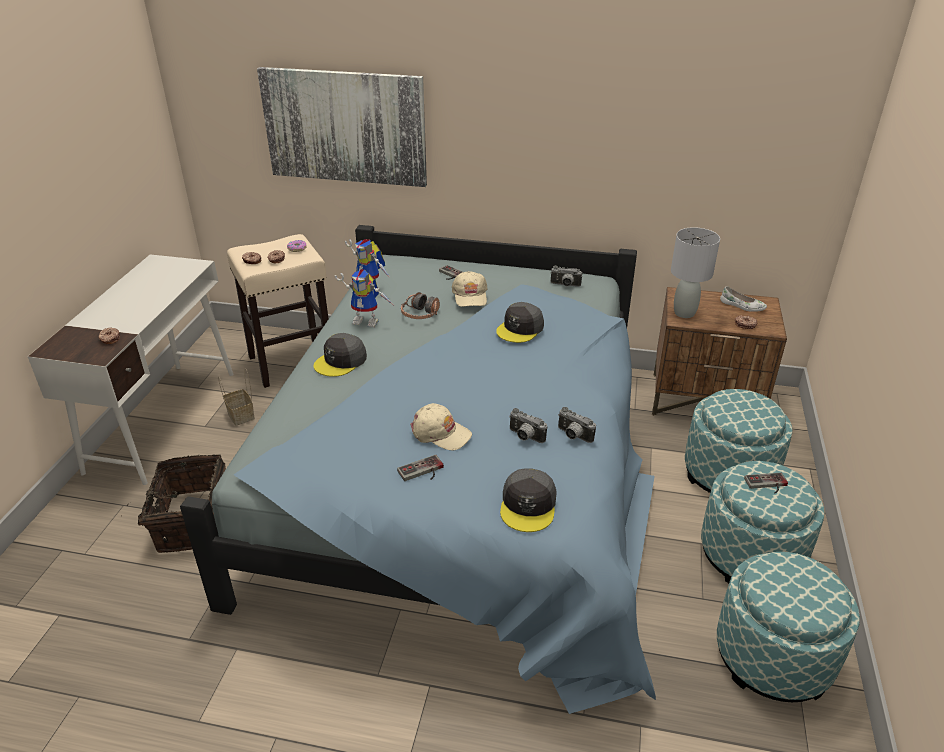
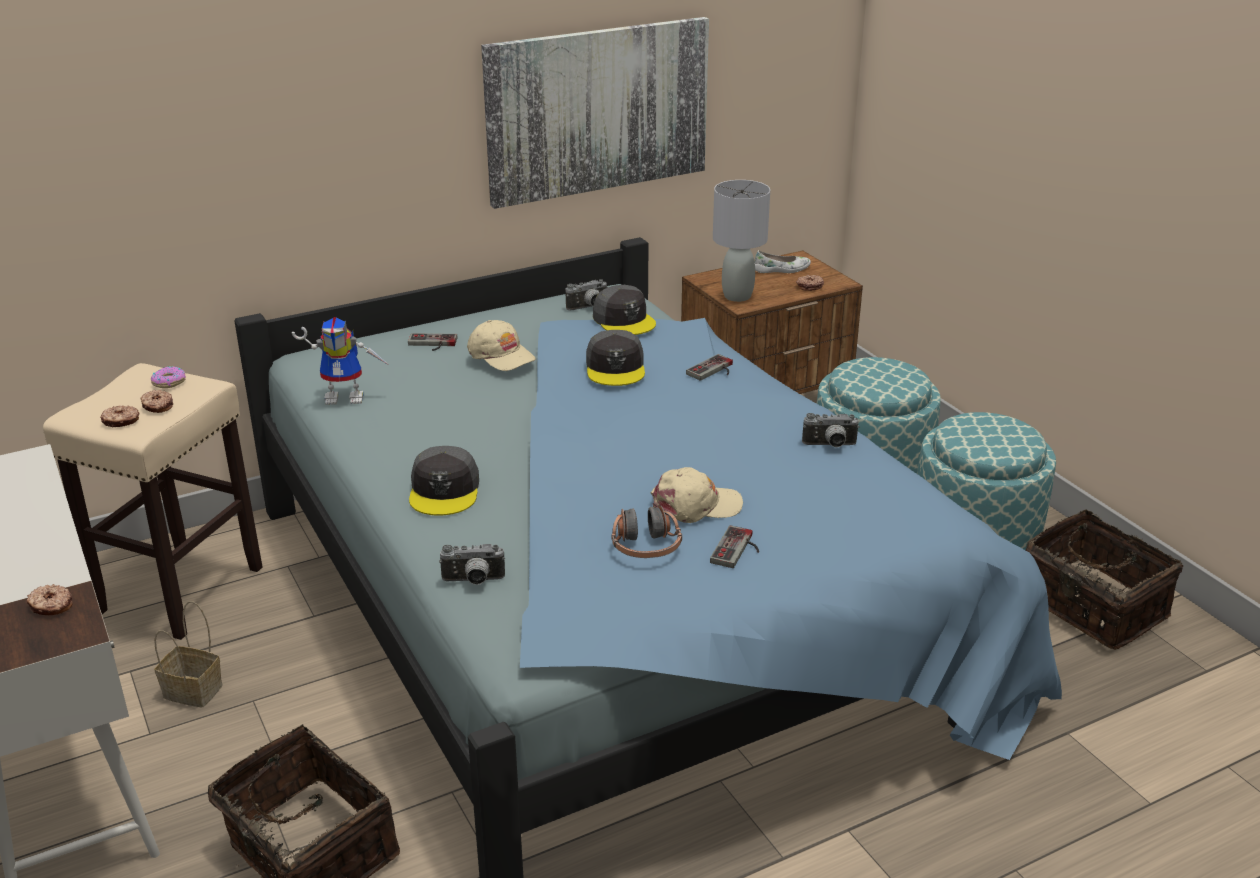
camera: 40 degrees left, 5 degrees down
(345, 127) = (193, 161): picture -> picture (598, 110)
(368, 321) = (406, 433): toy robot -> none
(420, 315) = (464, 401): headphones -> headphones (646, 547)
(524, 437) = (787, 468): camera -> camera (473, 581)
(528, 505) = (886, 526): grey cap -> grey cap (624, 320)
(767, 485) = (986, 433): game controller -> game controller (714, 371)
(772, 656) = (1092, 608): ottoman -> basket

